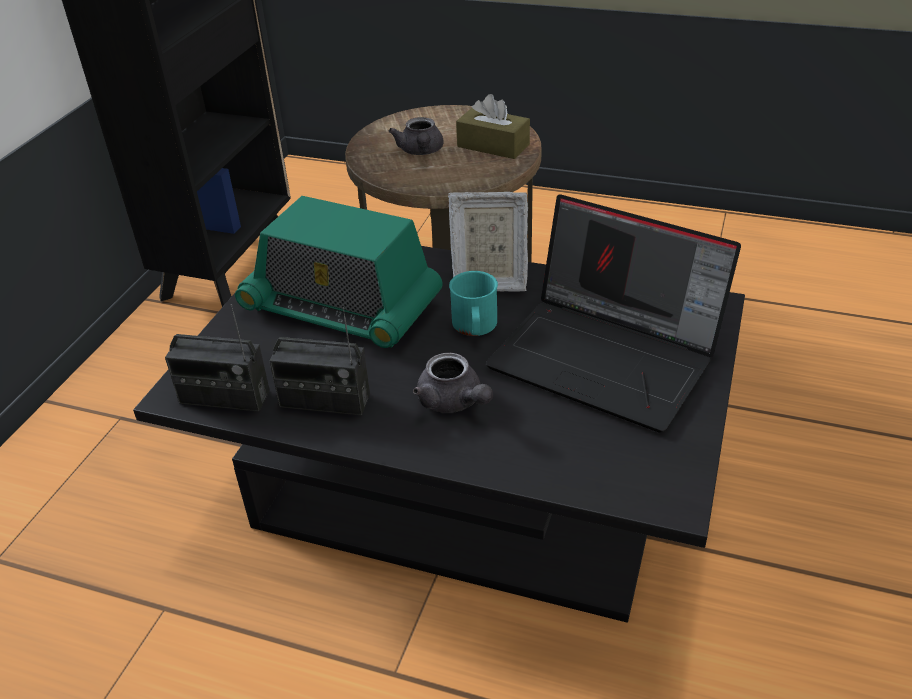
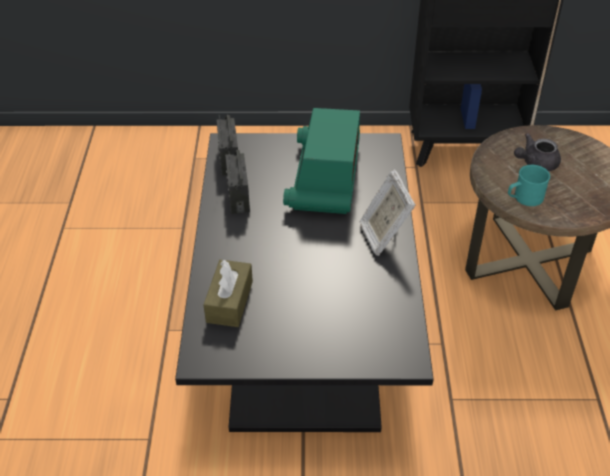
camera: 70 degrees right, 5 degrees up
(454, 402) = (254, 248): grey teapot -> none
(475, 327) = (328, 241): turquoise mug -> turquoise mug (524, 198)
(493, 145) = (571, 199): brown tissue box -> brown tissue box (229, 301)
(608, 357) = (323, 310): laptop -> none

